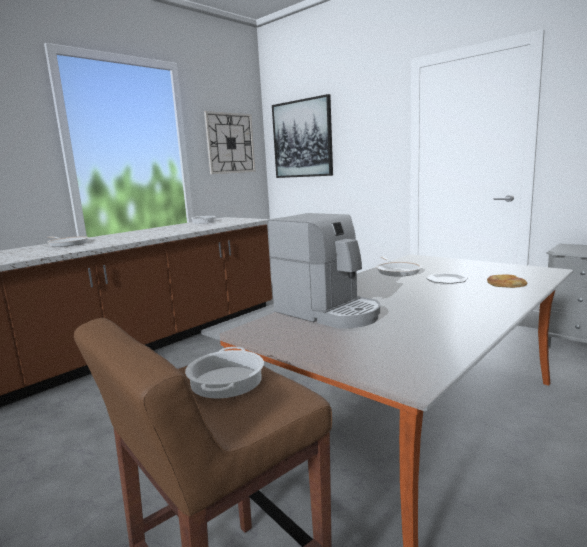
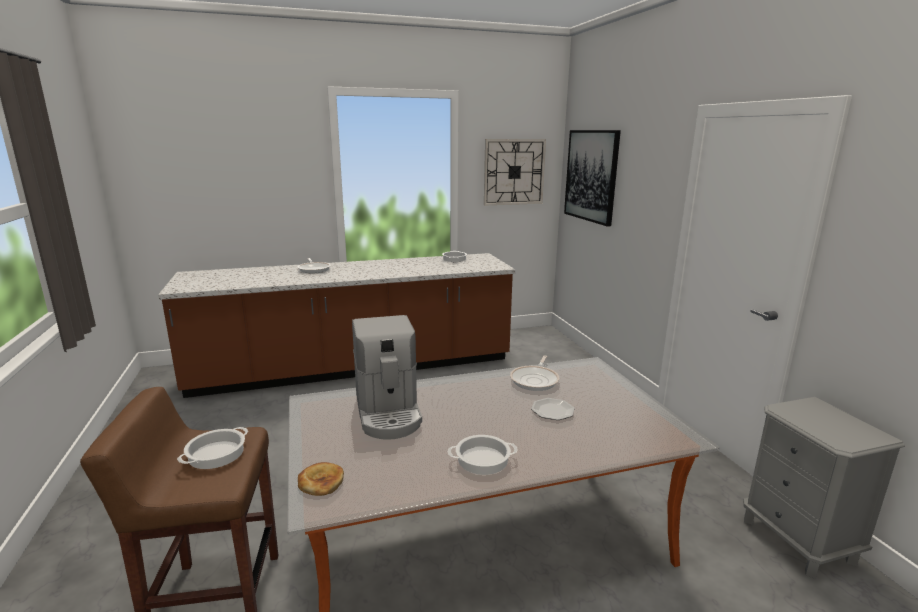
camera: 30 degrees right, 5 degrees up
(465, 312) = (483, 459): none -> cooking pot
(505, 284) = (594, 439): bread -> bread (321, 482)

